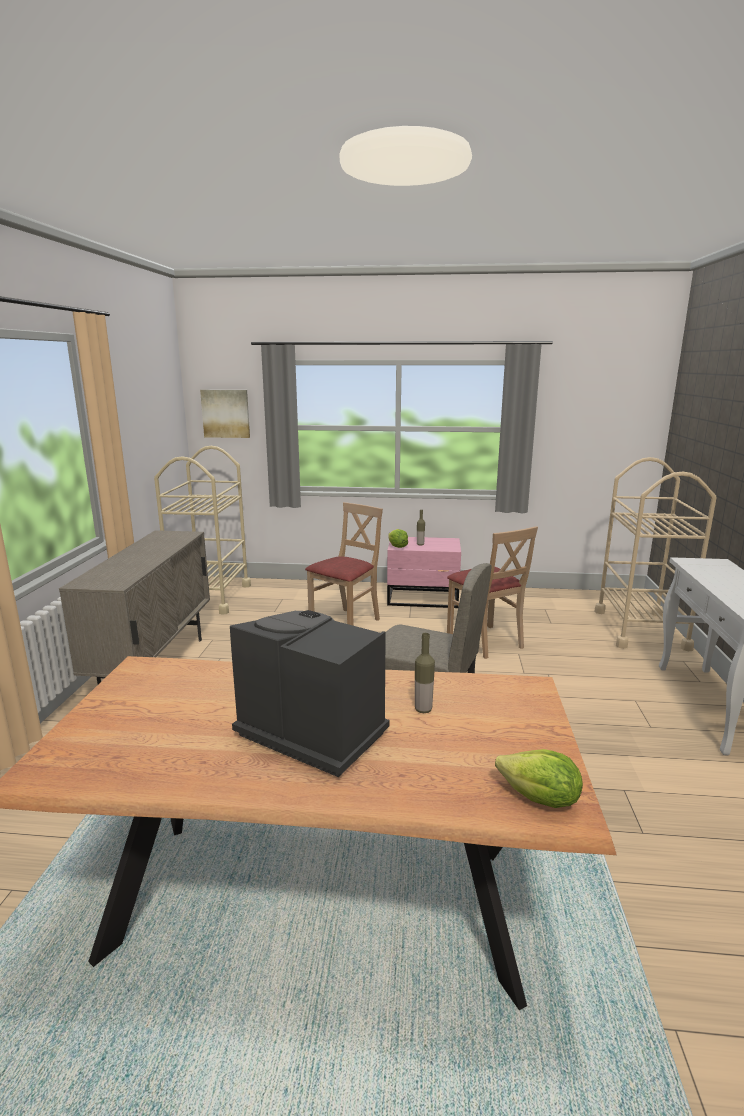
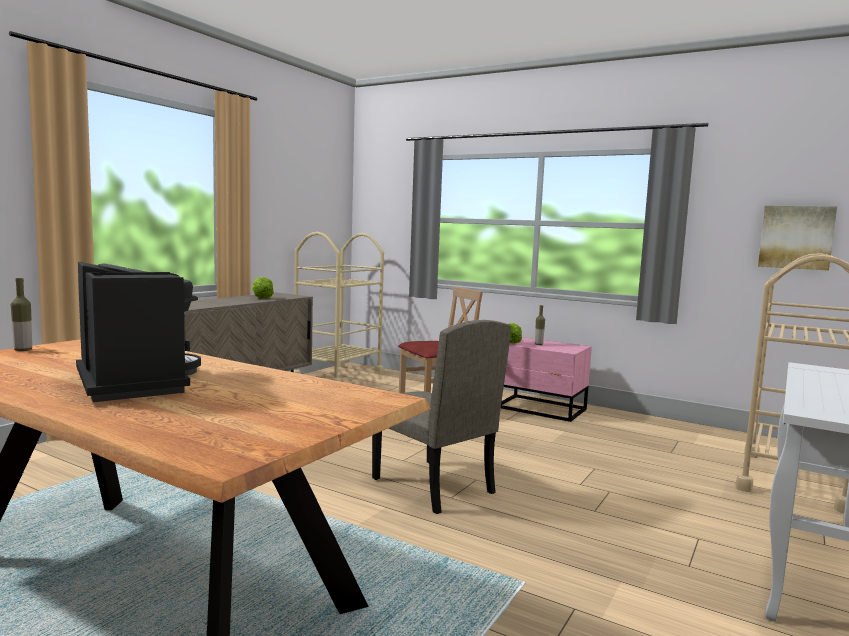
camera: 25 degrees right, 10 degrees down
(226, 413) = (384, 206): picture -> picture (796, 237)
(423, 709) = (252, 390): bottle -> bottle (23, 350)
(485, 641) = (568, 451): beige chair -> none
(540, 799) = (218, 448): lettuce -> lettuce (261, 298)

